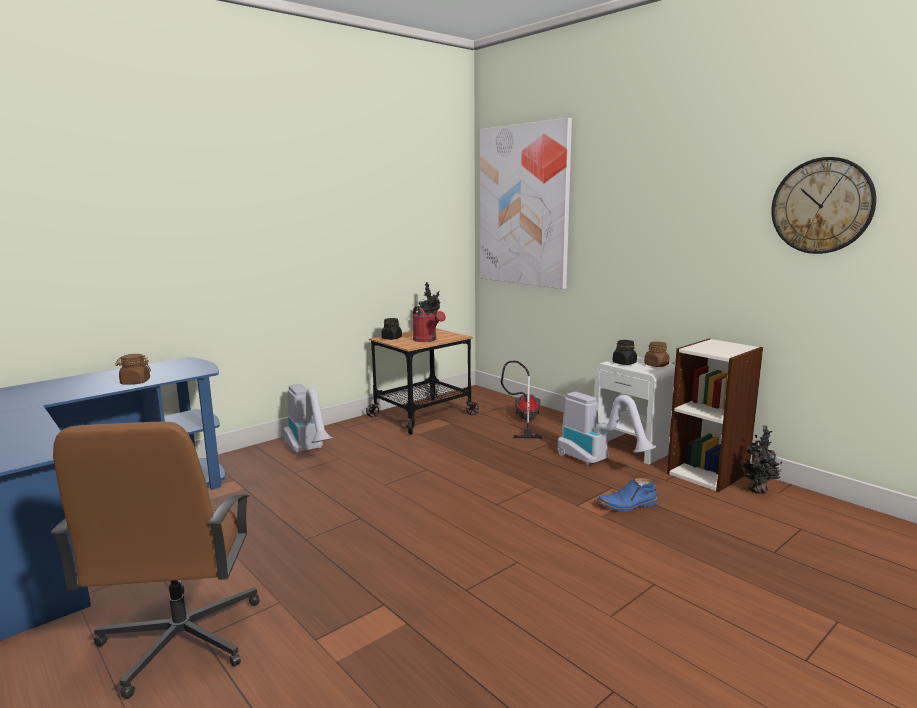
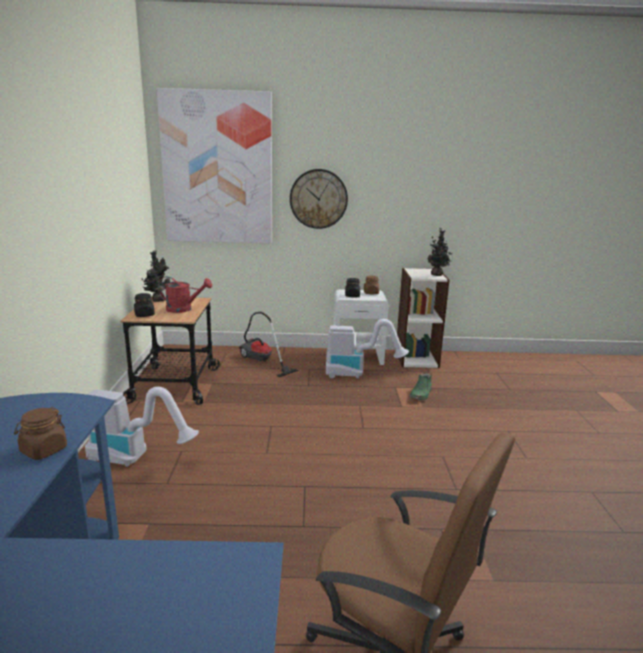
camera: 50 degrees left, 5 degrees up
(627, 505) = (421, 394): blue boot -> green boot
(758, 491) = (451, 360): potted plant -> potted plant (438, 275)
(822, 206) = (472, 176): wall clock -> wall clock (318, 199)

